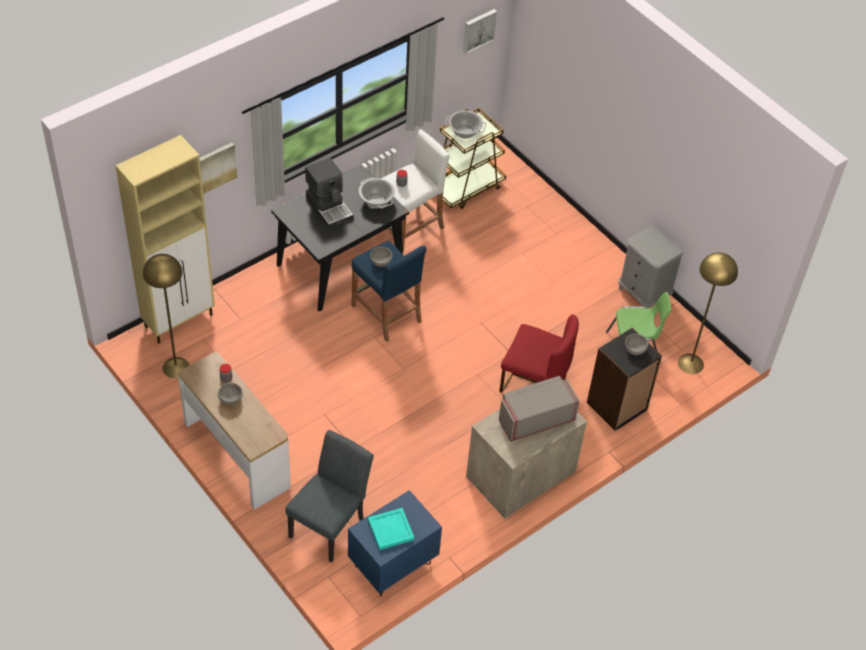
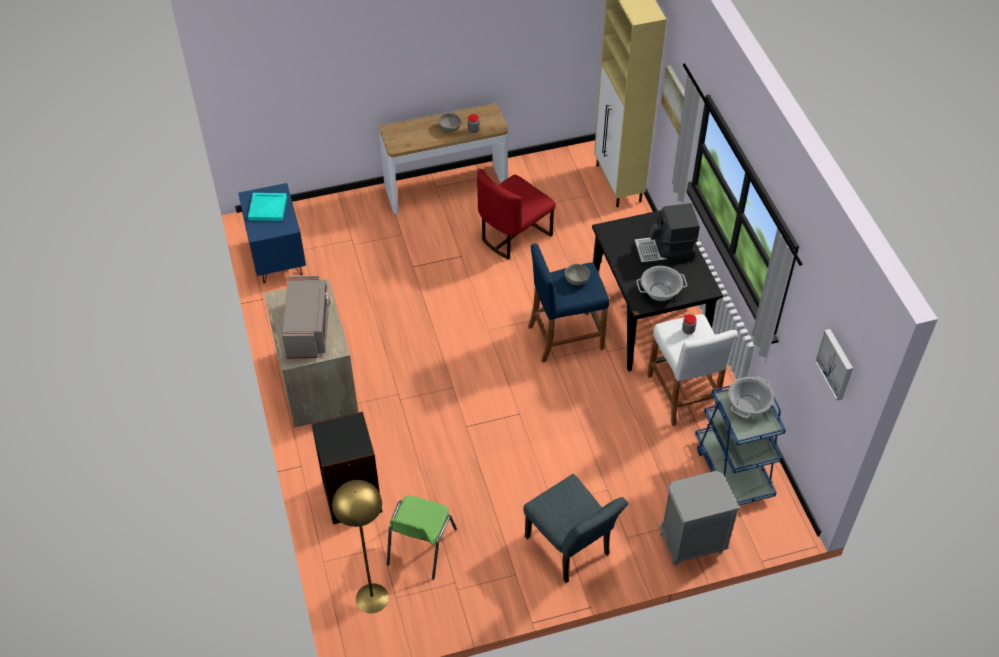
camera: 115 degrees right, 0 degrees up
(176, 367) = (563, 170): yellow floor lamp -> none
(330, 524) = (342, 230): grey chair -> grey chair (571, 550)
(466, 187) = (733, 470): brown cart -> blue cart
(534, 381) = (420, 433): red chair -> red chair (513, 235)
(635, 349) = (343, 445): grey bowl -> none
(643, 293) = (496, 594): grey nightstand -> grey nightstand (691, 543)

